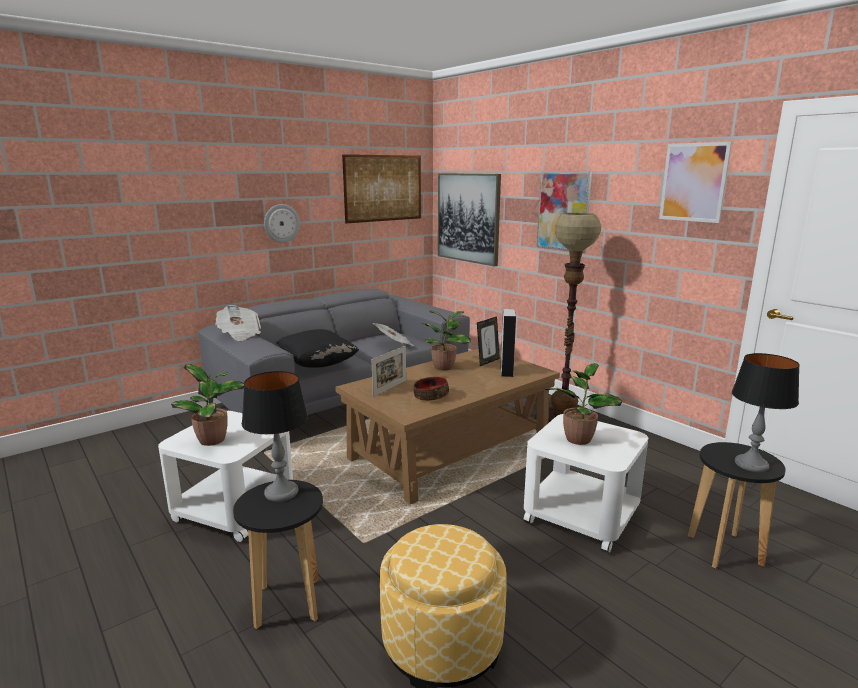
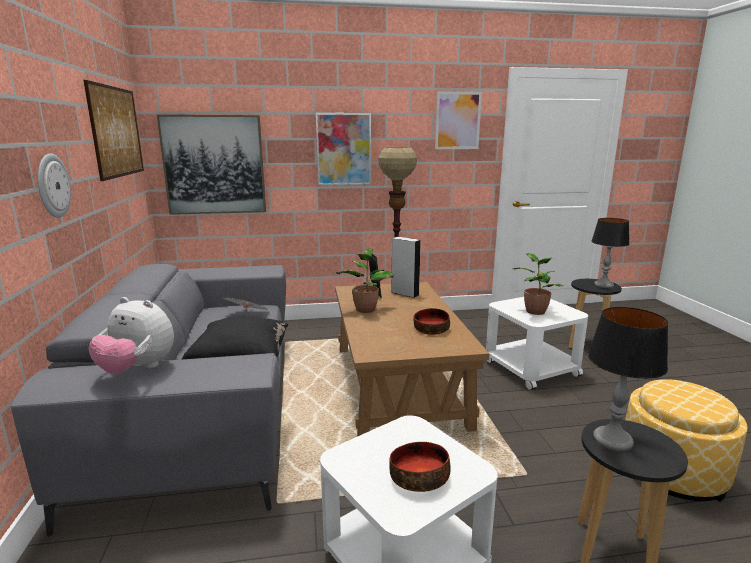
camera: 60 degrees left, 0 degrees up
(214, 440) = (420, 477): potted plant -> bowl
(239, 334) = (138, 369): newspaper -> plush toy
(390, 388) = (392, 340): picture frame -> none

